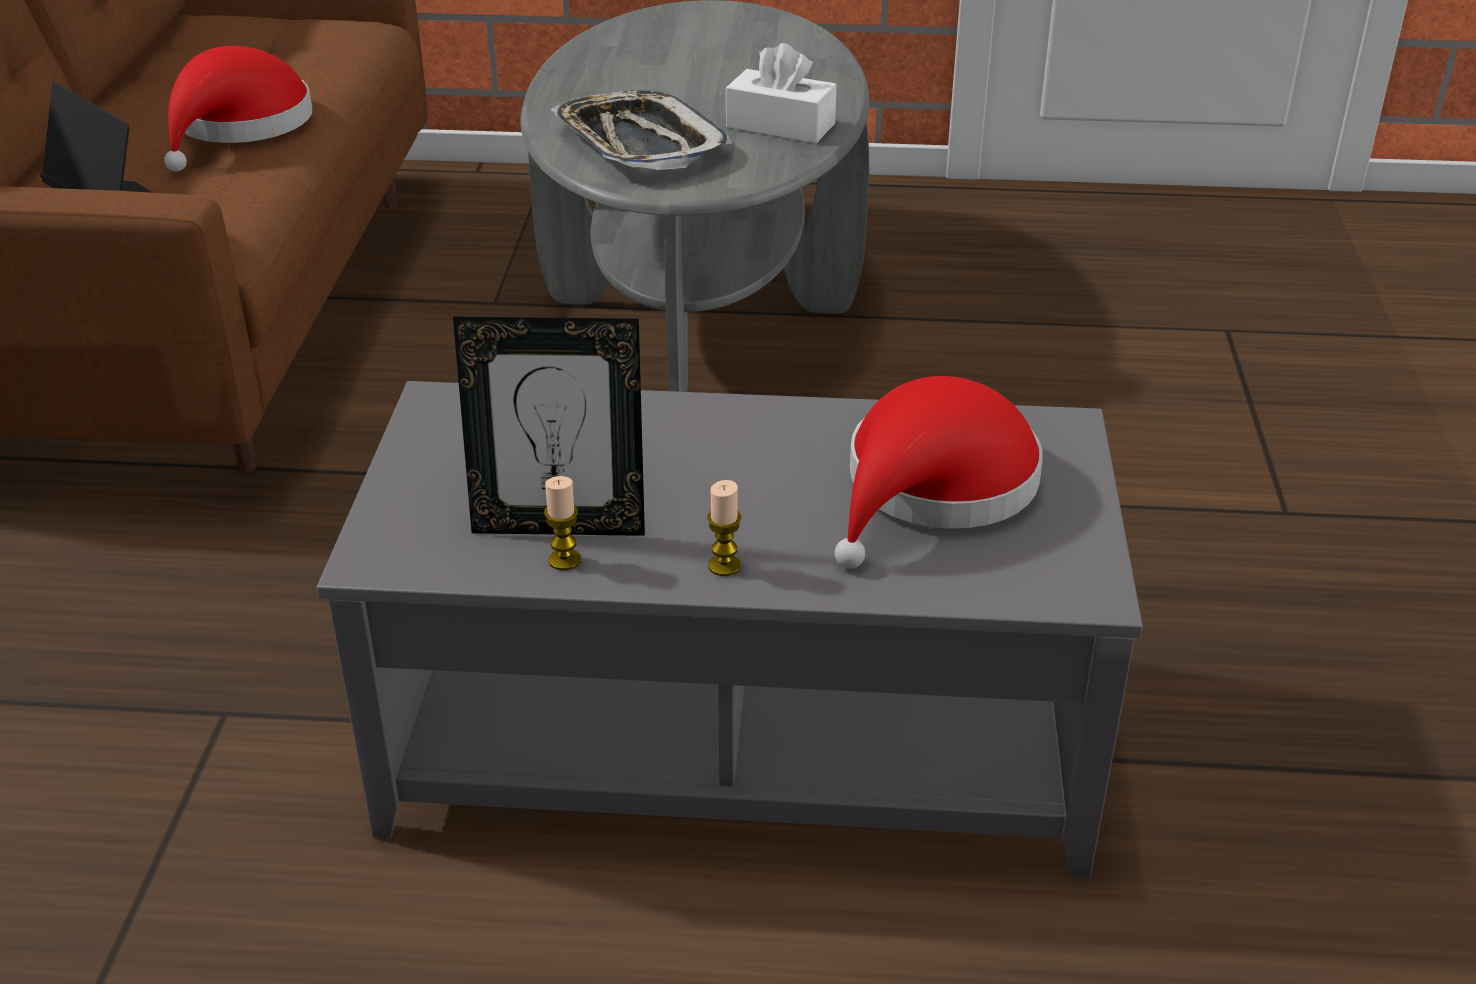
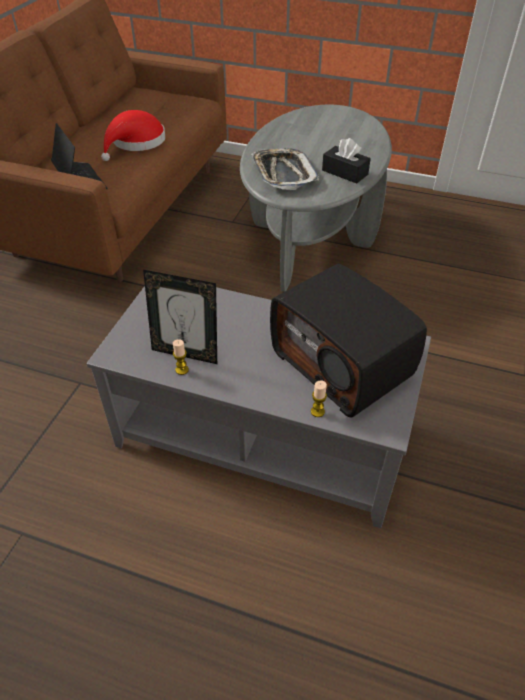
camera: 15 degrees right, 10 degrees up
(724, 566) = (243, 385): candle -> candle (317, 411)
(780, 126) = (345, 172): white tissue box -> black tissue box
(934, 488) = (343, 364): red hat -> radio

